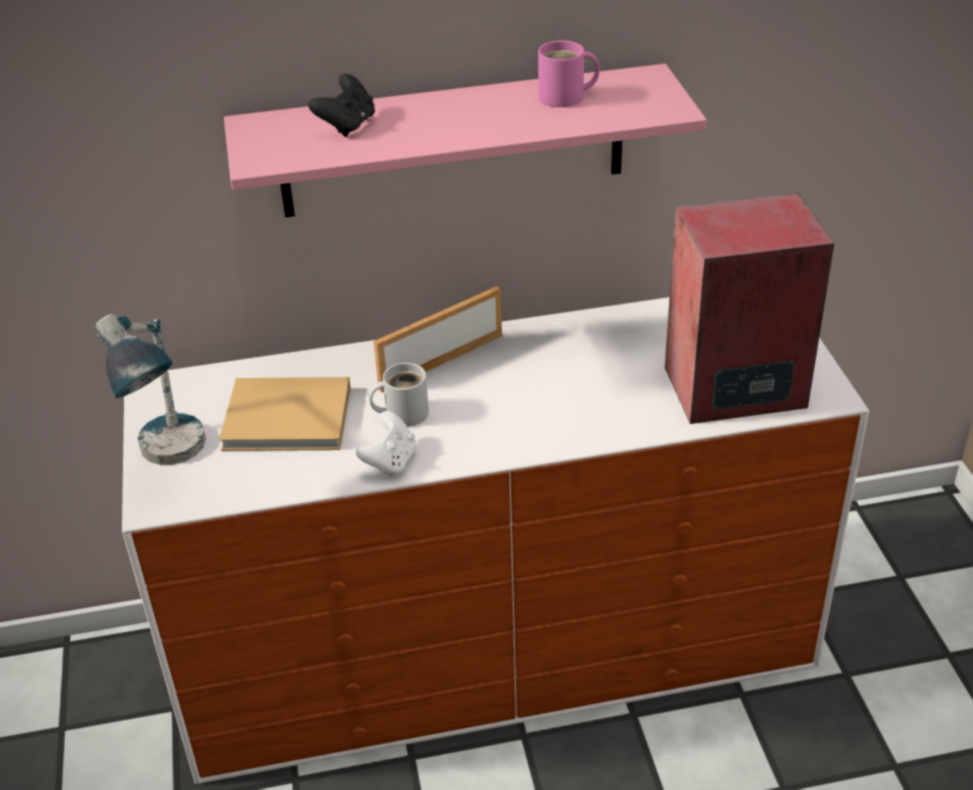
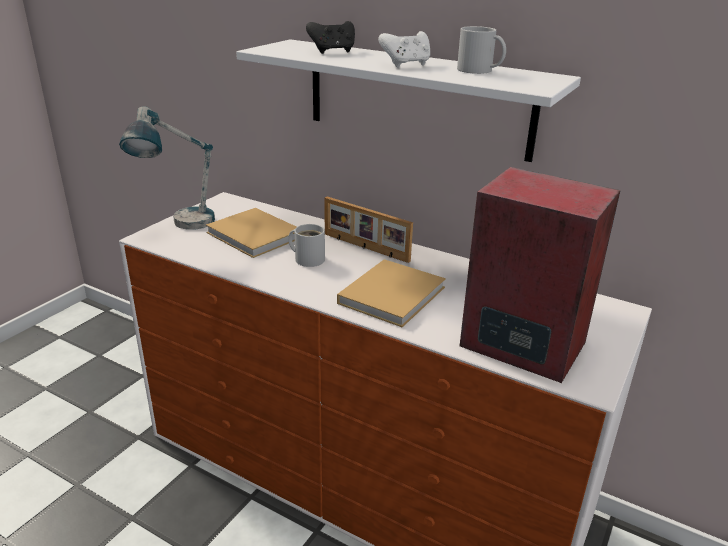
camera: 40 degrees right, 10 degrees down
(390, 462) = (265, 274): white game controller -> white game controller (406, 65)
(440, 361) = (365, 248): picture frame -> picture frame turned 150 degrees counterclockwise
(452, 142) = (417, 98): pink shelf -> white shelf
(555, 402) = (393, 294): none -> beige book
(566, 97) = (477, 70): pink mug -> white mug

